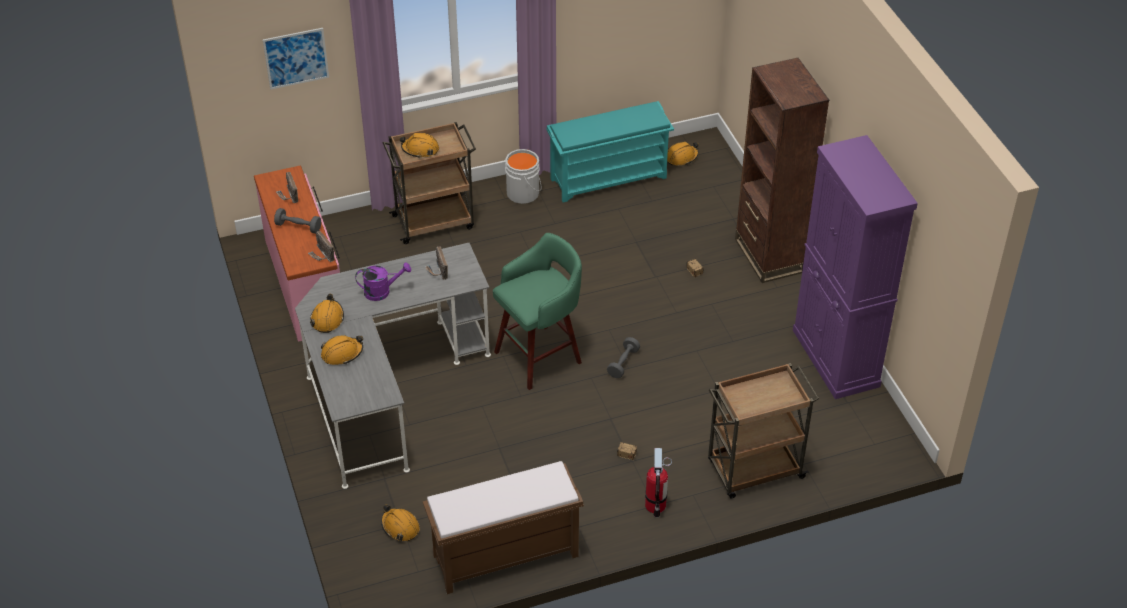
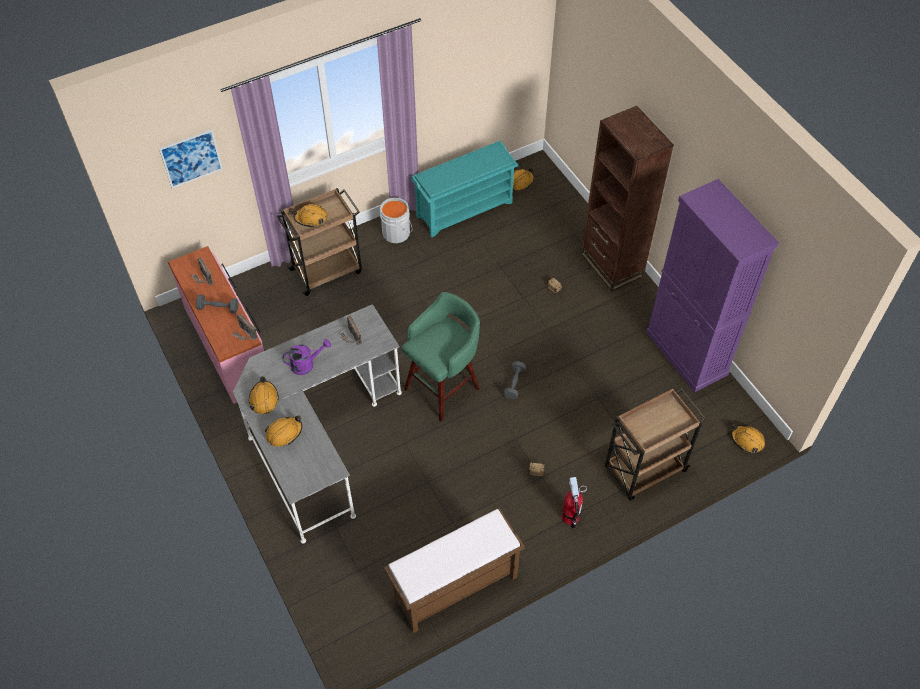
camera: 10 degrees left, 10 degrees up
(400, 527) = (359, 573): orange hard hat -> orange hard hat (747, 440)

